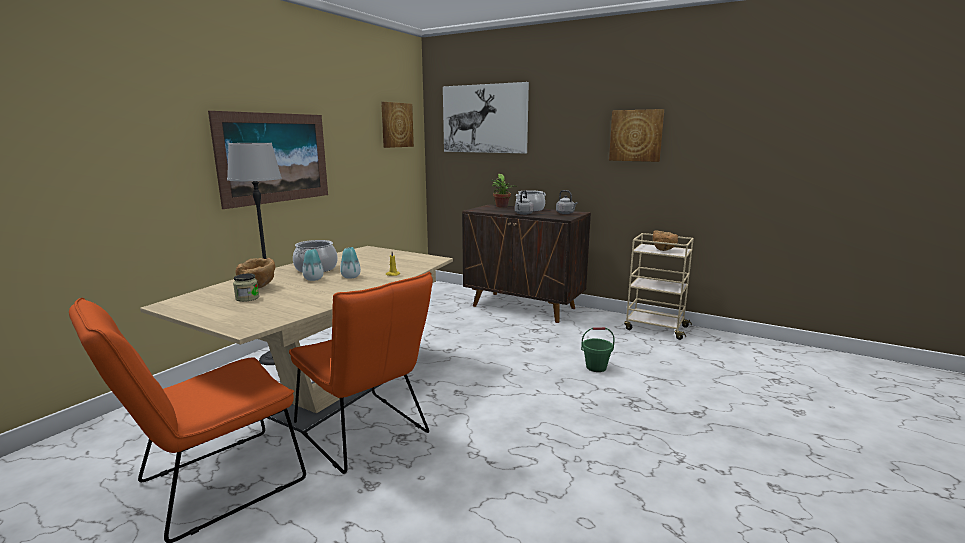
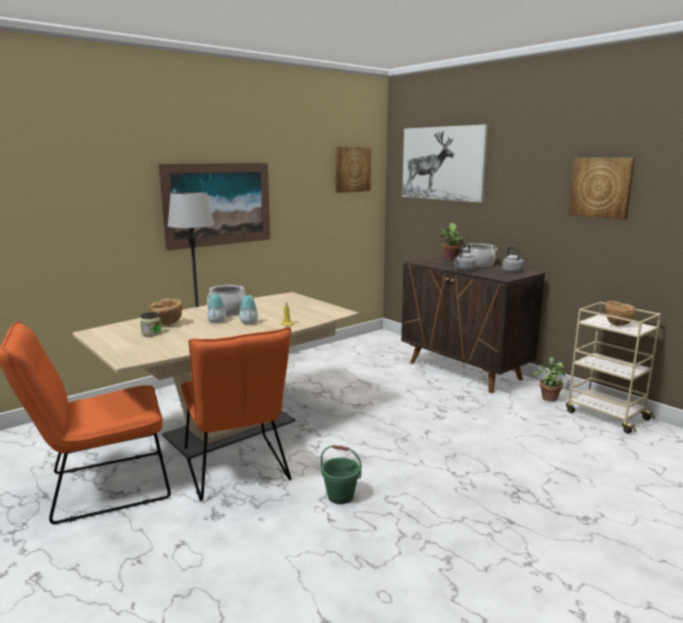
camera: 20 degrees right, 0 degrees up
(596, 367) = (501, 448): green bucket -> green bucket (341, 496)
(604, 320) = (548, 397): none -> potted plant

